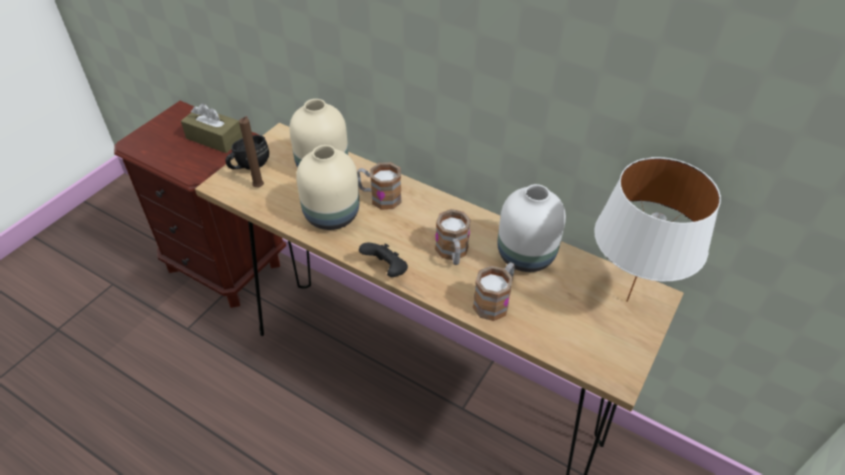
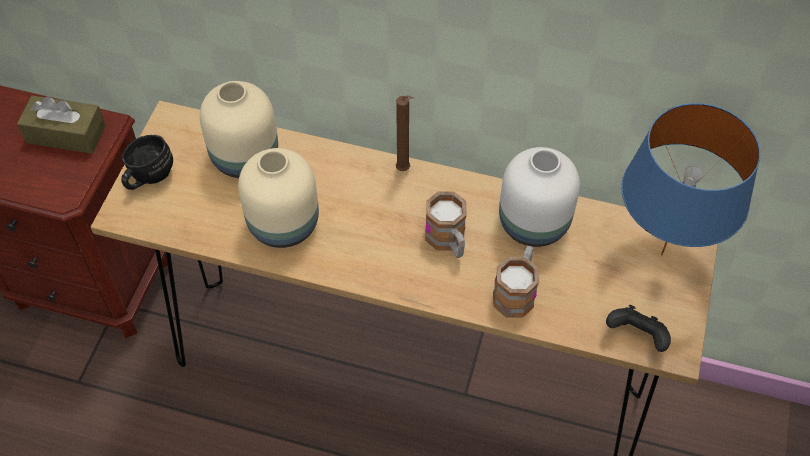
camera: 15 degrees left, 10 degrees up
(259, 188) = (176, 206): brown candle -> brown candle (404, 170)
(379, 197) = (333, 184): mug -> none
(386, 270) = (377, 283): black game controller -> black game controller (636, 336)
(625, 301) = (660, 255): white table lamp -> blue table lamp

